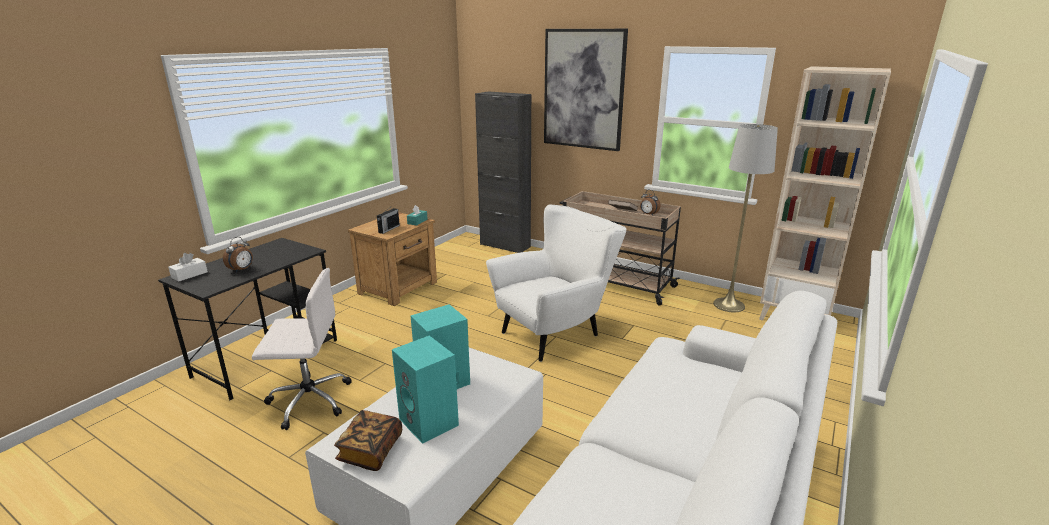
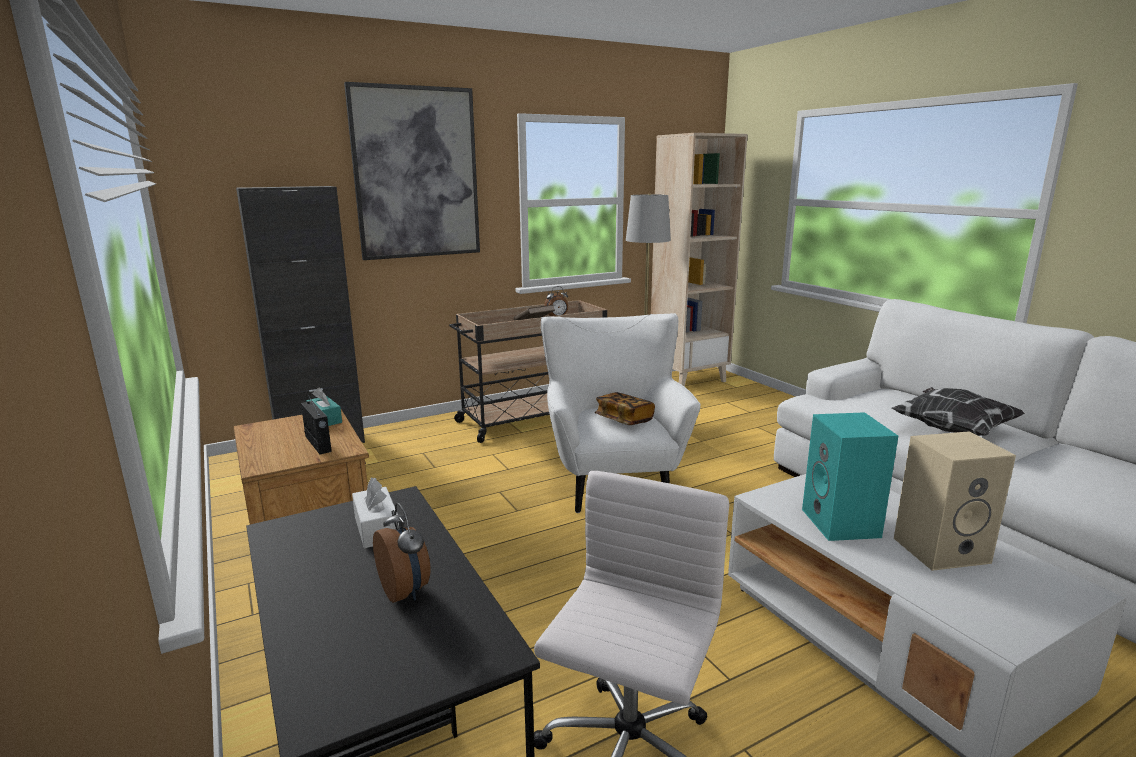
camera: 60 degrees left, 5 degrees down
(189, 275) = (331, 685): white tissue box -> white tissue box (377, 528)
(371, 451) = (1013, 605): book -> book (624, 420)
(430, 422) = (941, 549): turquoise speaker -> beige speaker
(653, 413) = (951, 430): none -> pillow

